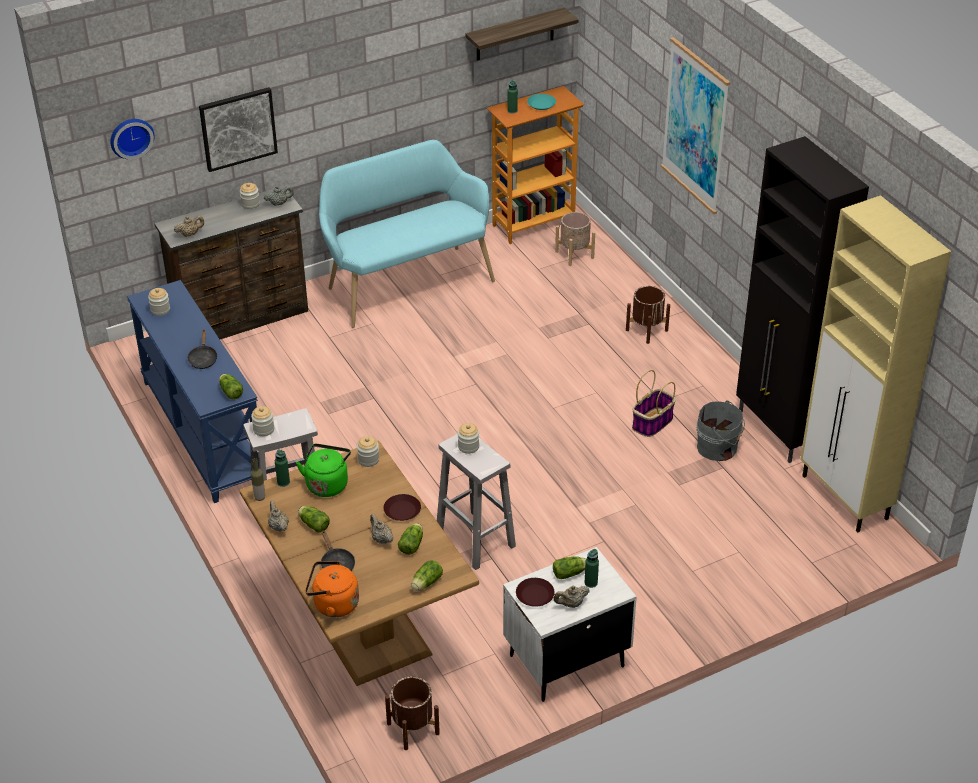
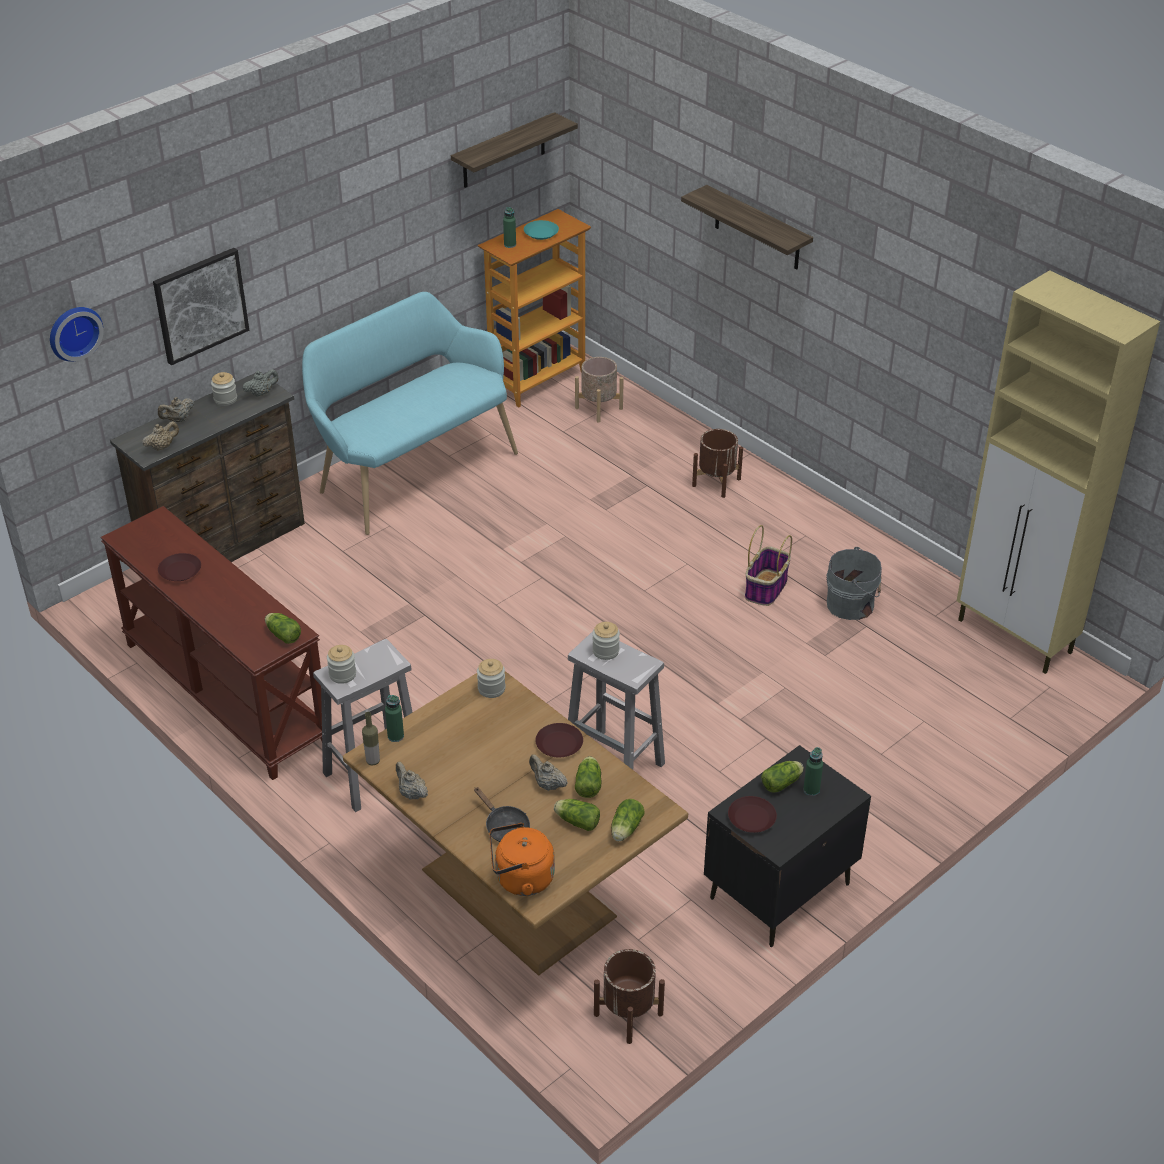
camera: 15 degrees left, 0 degrees up
(160, 310) = (151, 547): jar -> none
(174, 331) = (180, 571): none -> brown plate
(201, 432) = (224, 694): blue console table -> brown console table
(203, 358) = (231, 599): black frying pan -> none
(313, 524) = (454, 782): lettuce -> lettuce (576, 821)
(327, 483) = (452, 727): green kettle -> none
(565, 661) = (778, 891): white nightstand -> black nightstand
(571, 604) = (799, 820): beige teapot -> beige teapot (178, 420)
(695, 126) = (757, 229): picture -> shelf
(778, 432) = (911, 574): black cabinet -> none

